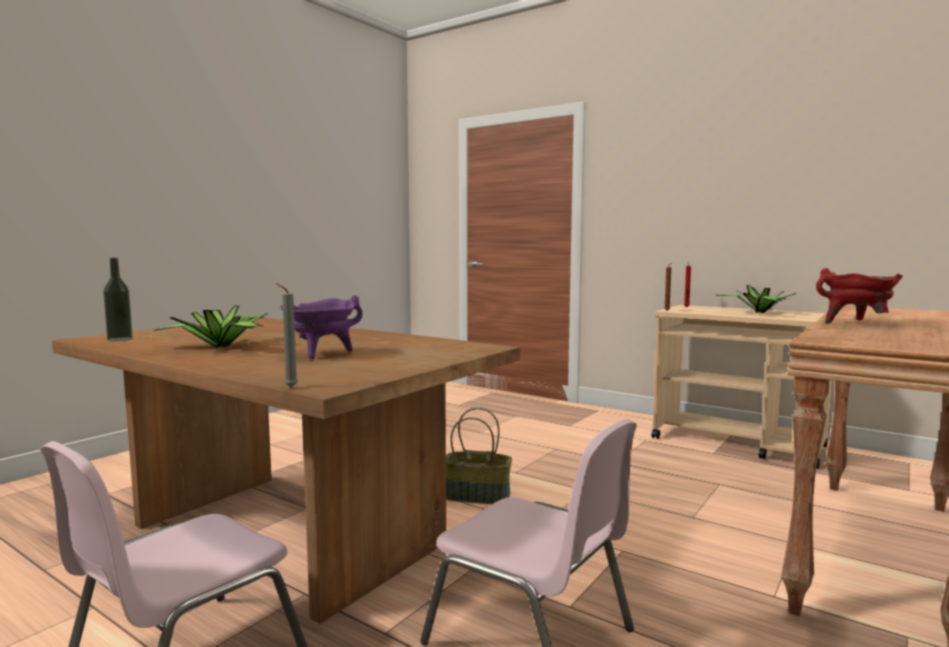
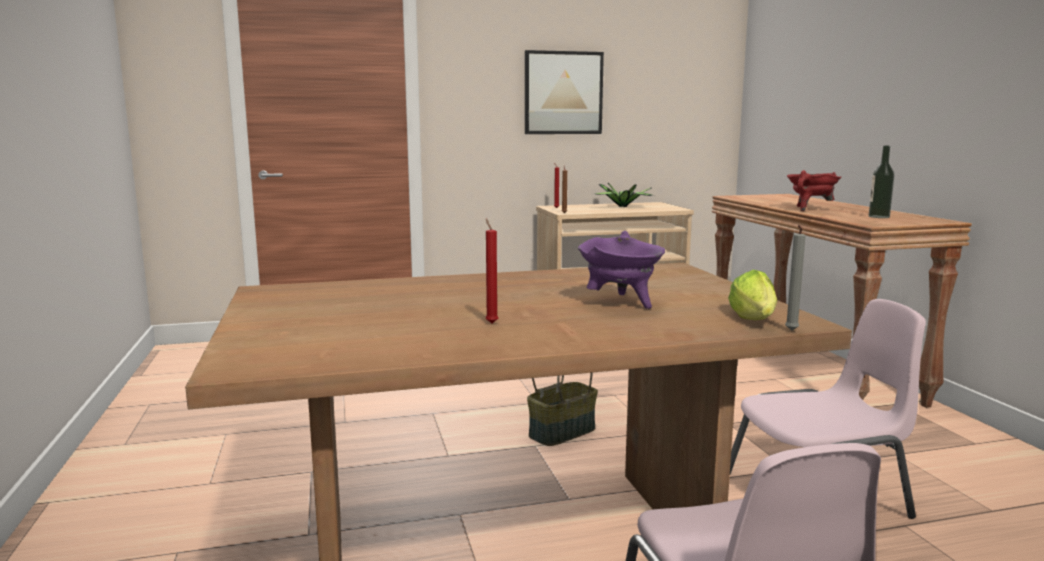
camera: 50 degrees left, 5 degrees up
(120, 339) = (298, 353): bottle -> bottle (879, 217)
(222, 346) = (491, 323): potted plant -> red candle
(316, 378) = (754, 319): none -> lettuce
(719, 191) = (563, 93): none -> picture

